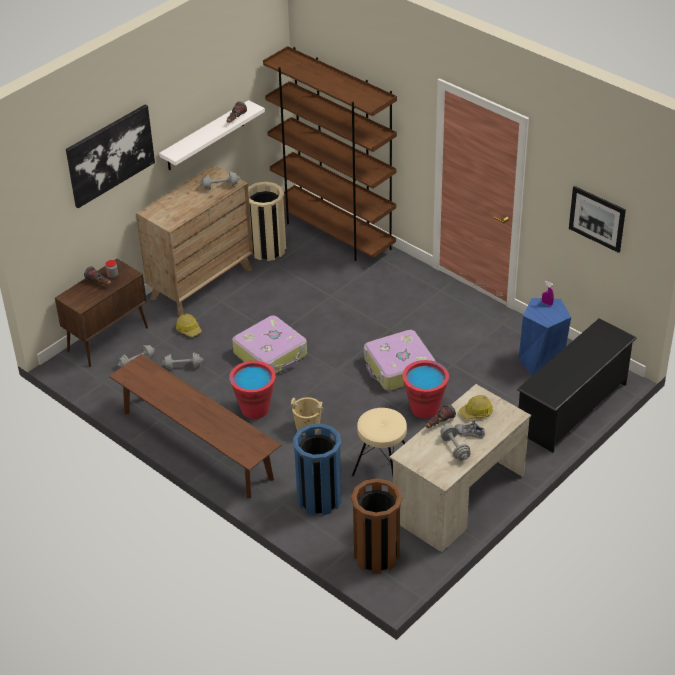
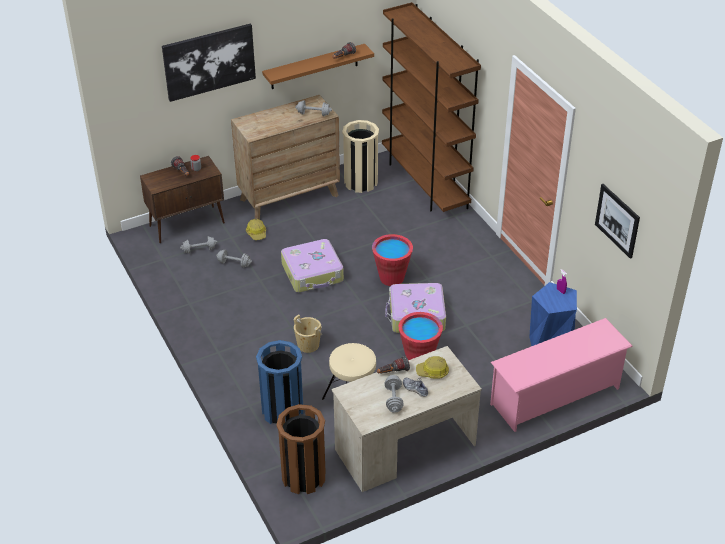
camera: 20 degrees right, 0 degrees up
(197, 445) = (207, 333): brown bench -> none
(205, 136) = (314, 67): white shelf -> brown shelf
(255, 409) = (272, 316): red bucket -> red bucket (391, 278)
(572, 408) = (555, 396): black shoe rack -> pink shoe rack

